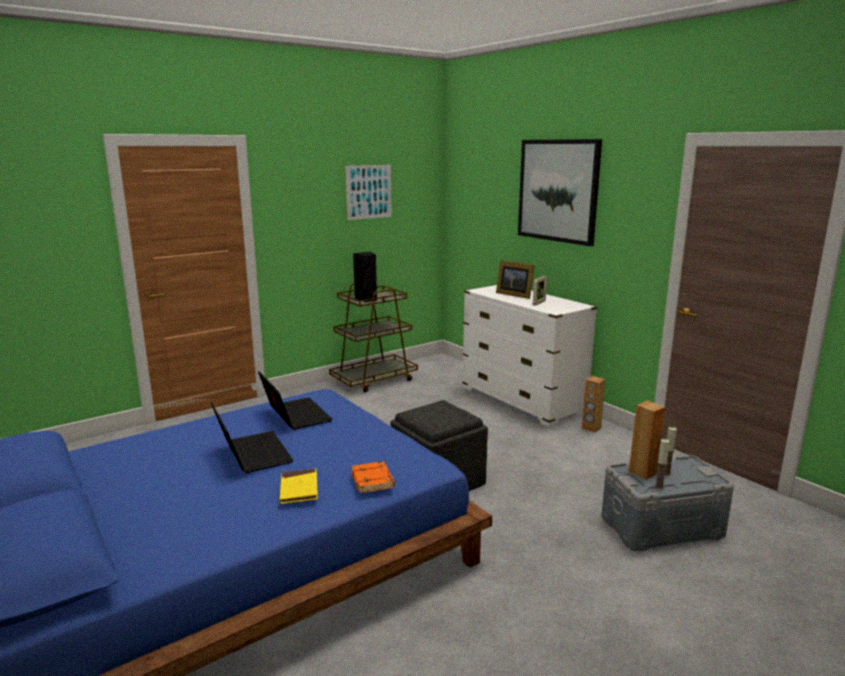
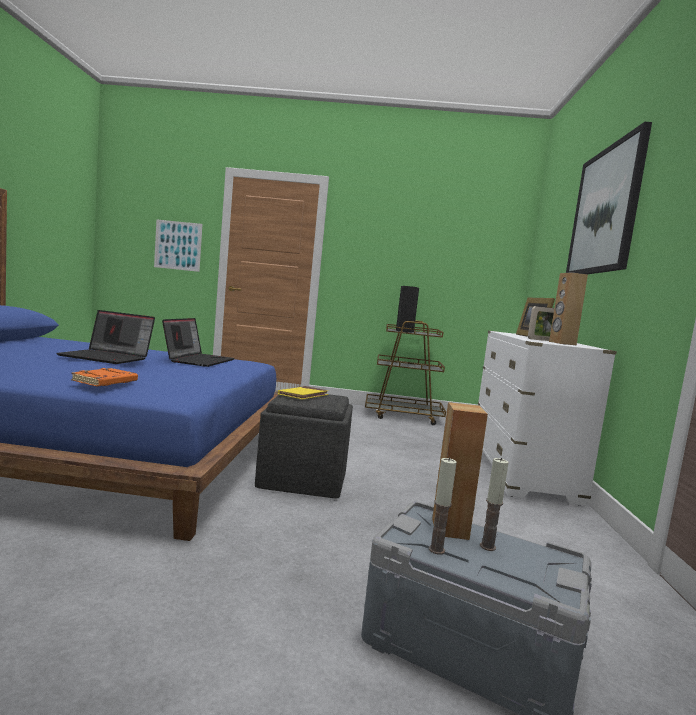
camera: 40 degrees right, 10 degrees down
(251, 454) = (108, 357): laptop -> laptop turned 90 degrees clockwise
(299, 489) = (60, 370): yellow book -> yellow book (303, 395)
(369, 192) = (439, 238): picture -> picture (178, 245)
(591, 428) = (567, 519): brown speaker -> brown speaker (562, 343)

